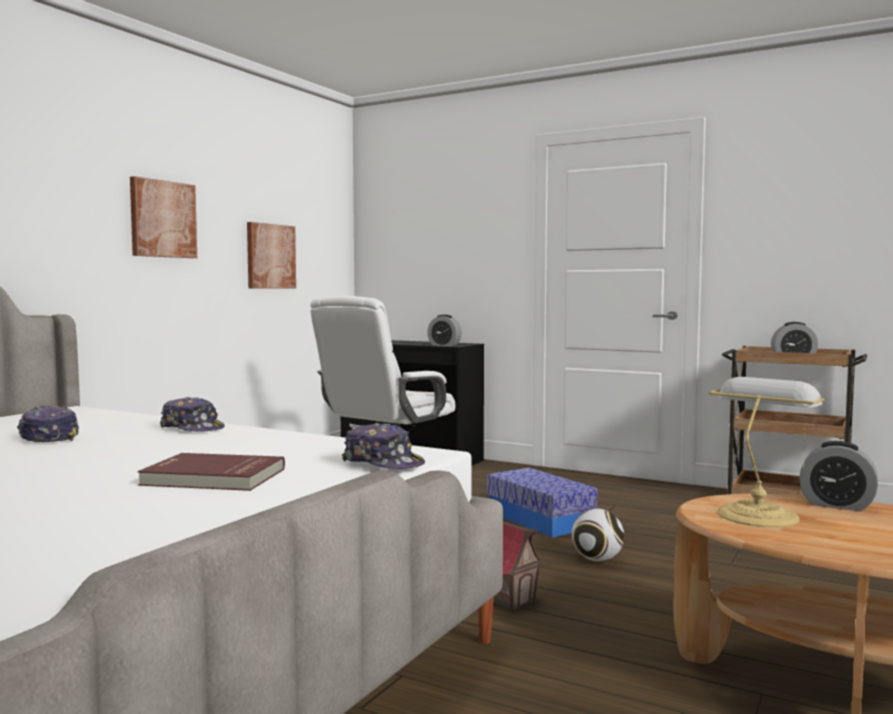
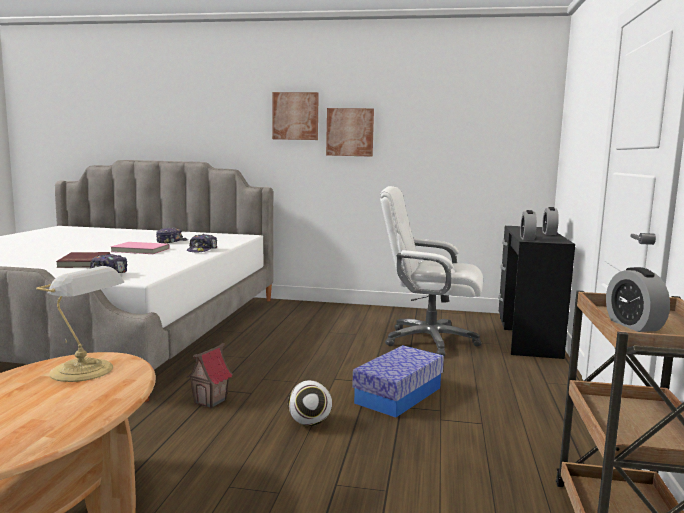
camera: 70 degrees right, 5 degrees up
(124, 452) = (140, 250): none -> pink book
(270, 256) = (446, 154): picture -> picture (295, 116)
(837, 505) = (109, 397): alarm clock -> alarm clock (549, 233)

